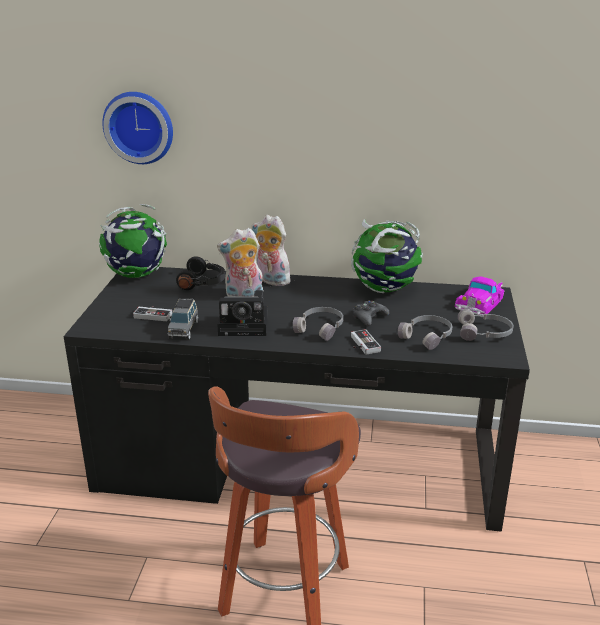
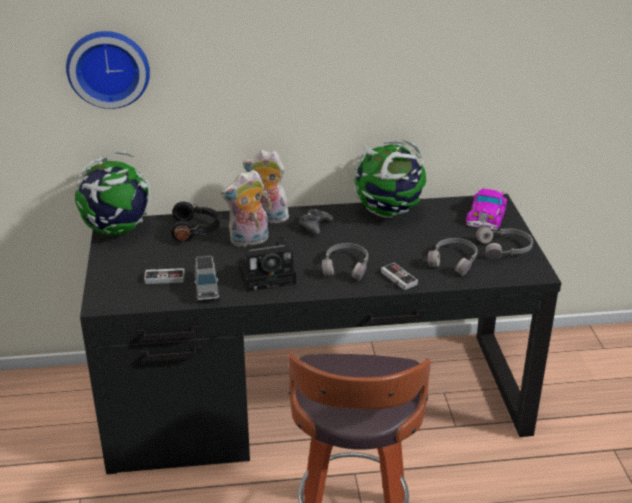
camera: 15 degrees left, 5 degrees up
(369, 317) = (388, 248): black game controller -> black game controller (314, 226)

